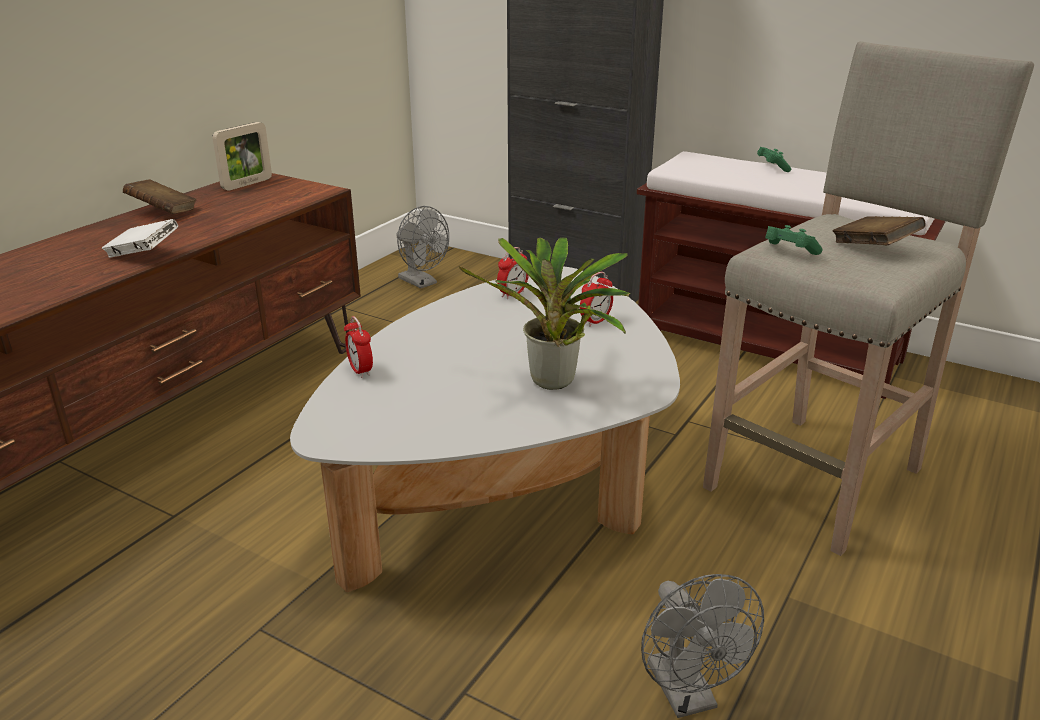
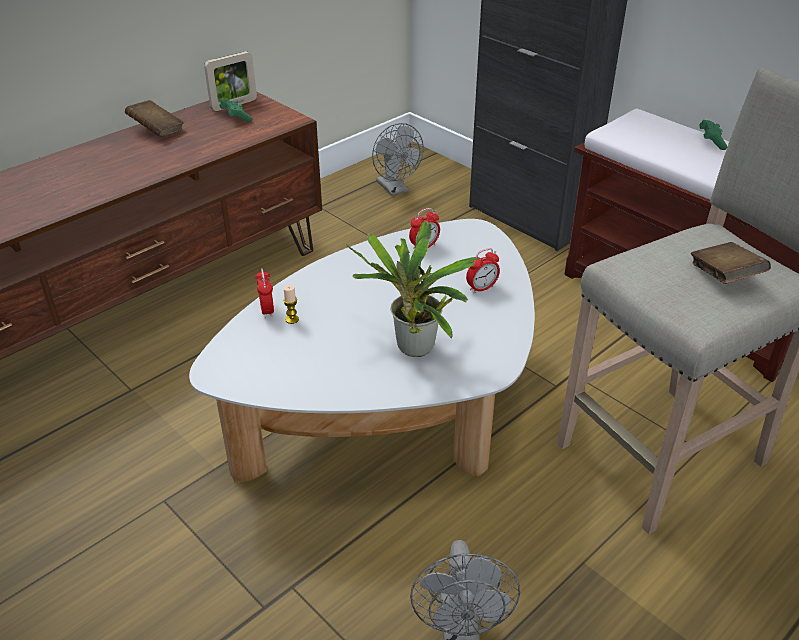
camera: 15 degrees right, 10 degrees up
(144, 255) = (126, 179): white book -> none
(395, 375) = (292, 319): none -> candle
(788, 252) = (639, 270): green game controller -> green game controller (236, 118)

